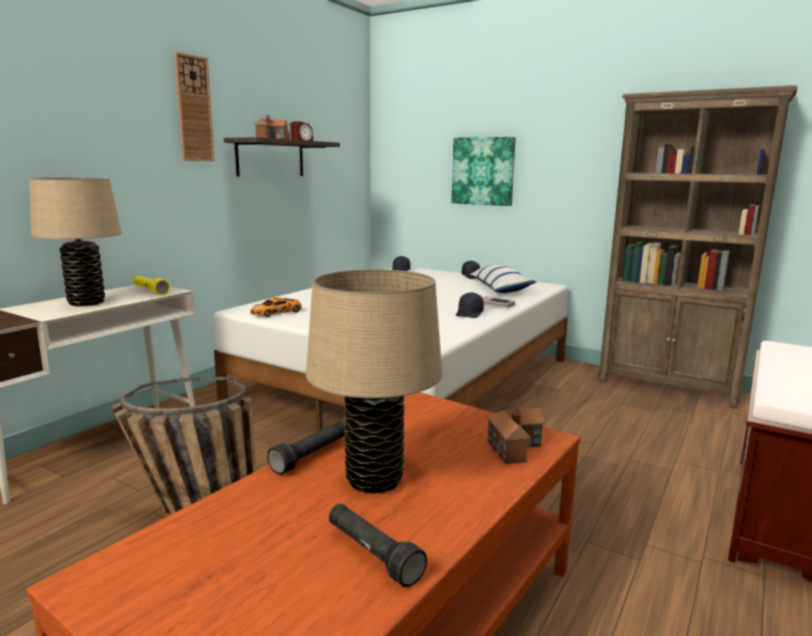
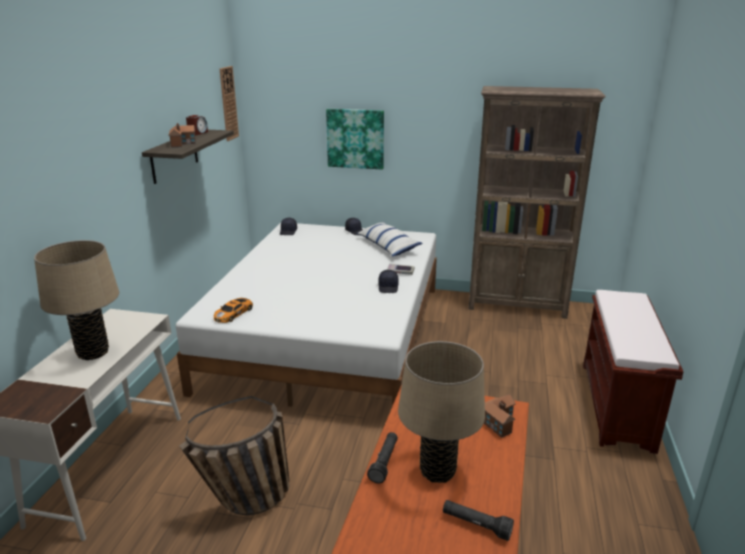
camera: 20 degrees left, 10 degrees up
(150, 291) = (130, 323): yellow flashlight -> none
(194, 109) = (118, 135): wall clock -> wall clock (228, 103)

